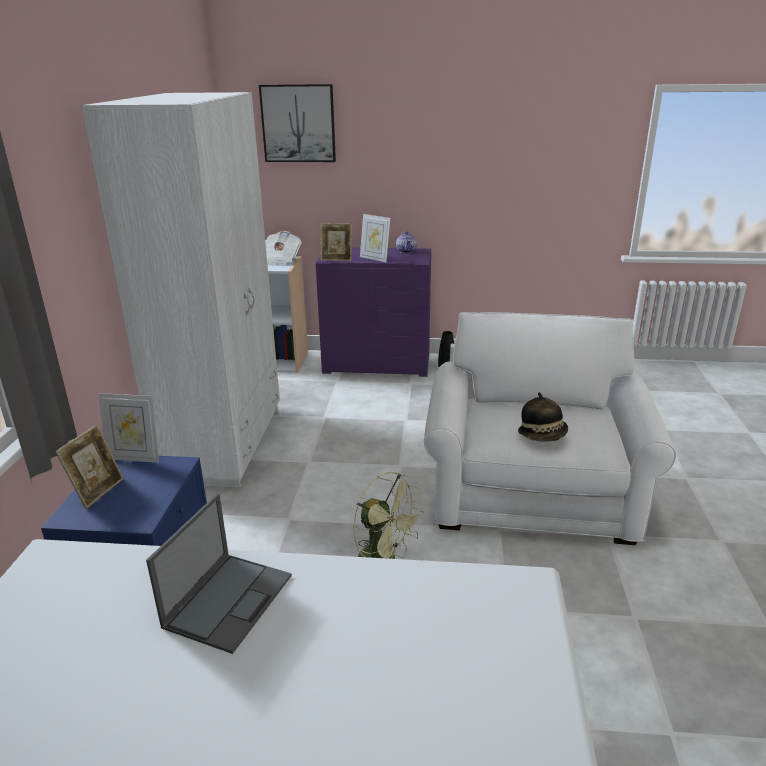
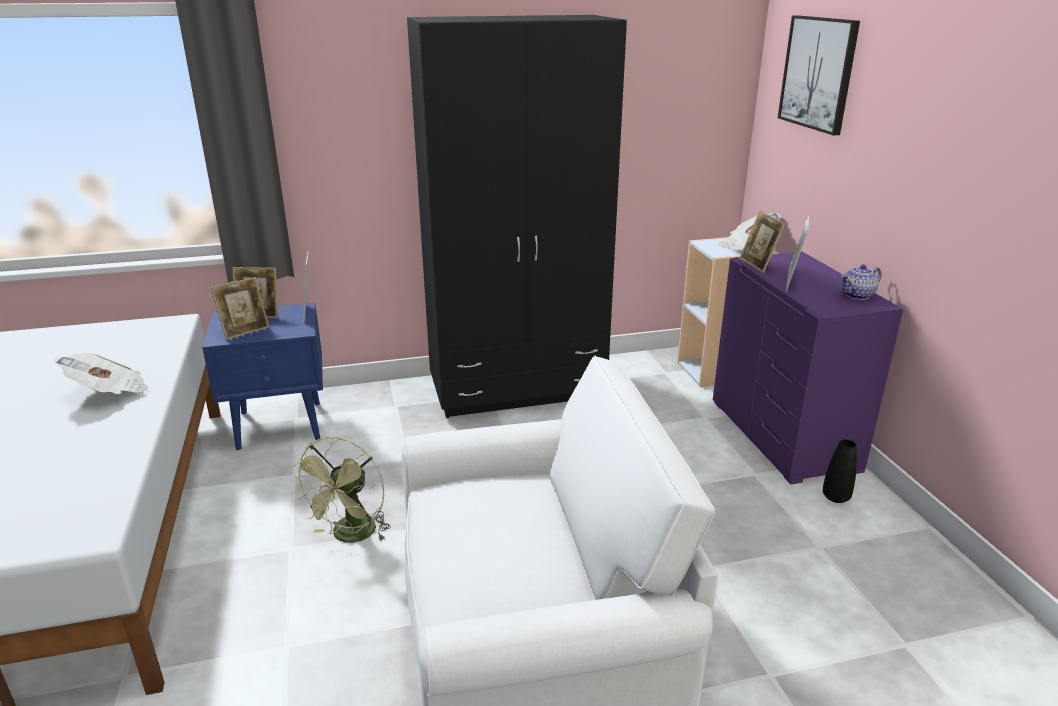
camera: 70 degrees right, 0 degrees up
(137, 501) = (245, 331): none -> picture frame
(225, 443) = (517, 389): white wardrobe -> black wardrobe
(229, 600) = (110, 392): laptop -> newspaper
(543, 435) = (451, 534): hat -> none

